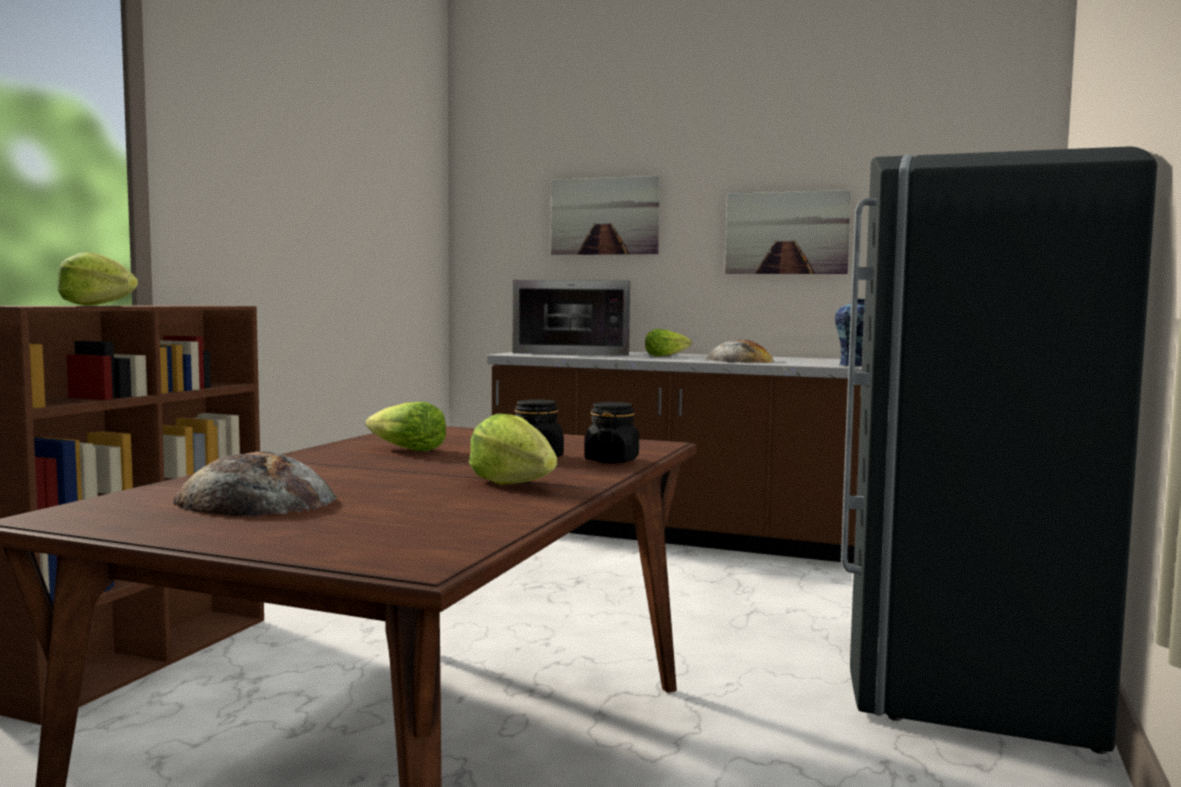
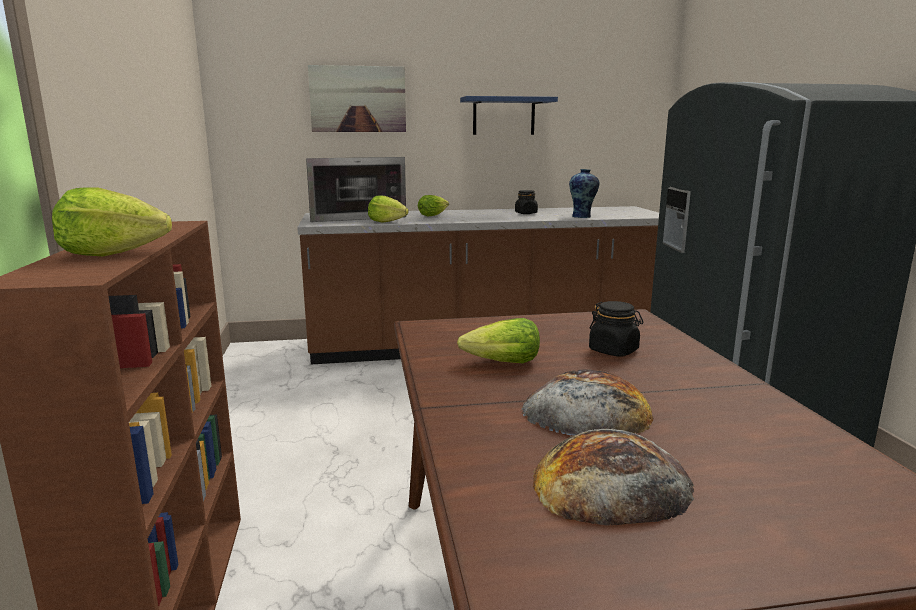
camera: 30 degrees left, 10 degrees up
(513, 483) = (701, 393): lettuce -> lettuce (386, 222)
(612, 460) = (667, 343): black jar -> black jar (525, 213)
(739, 360) = (498, 217): bread -> bread (587, 411)
(786, 233) = (503, 116): picture -> blue shelf

